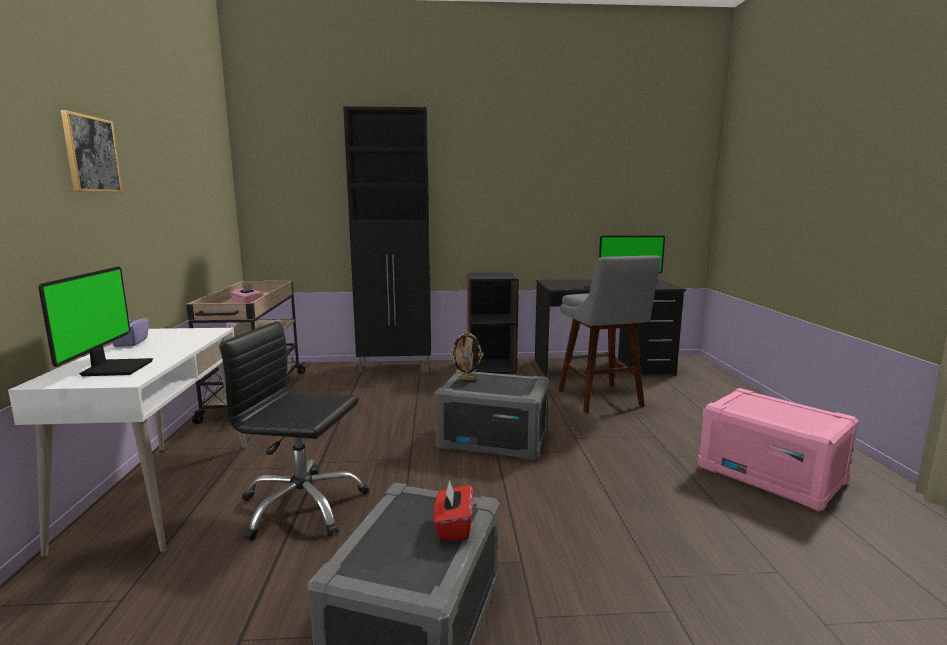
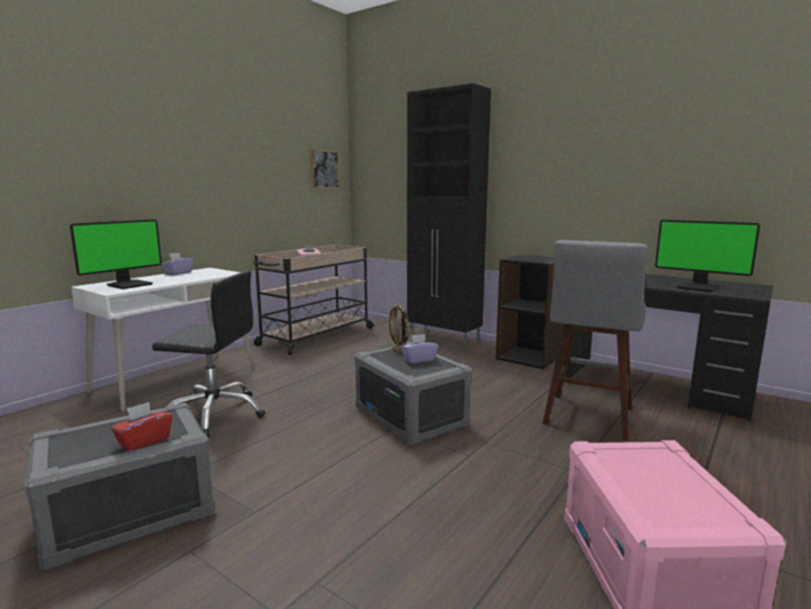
camera: 40 degrees right, 0 degrees up
(91, 154) = (173, 145): picture -> picture (324, 169)
(302, 506) = (215, 414): black office chair -> black office chair turned 135 degrees clockwise
(499, 381) = (419, 360): none -> purple tissue box

